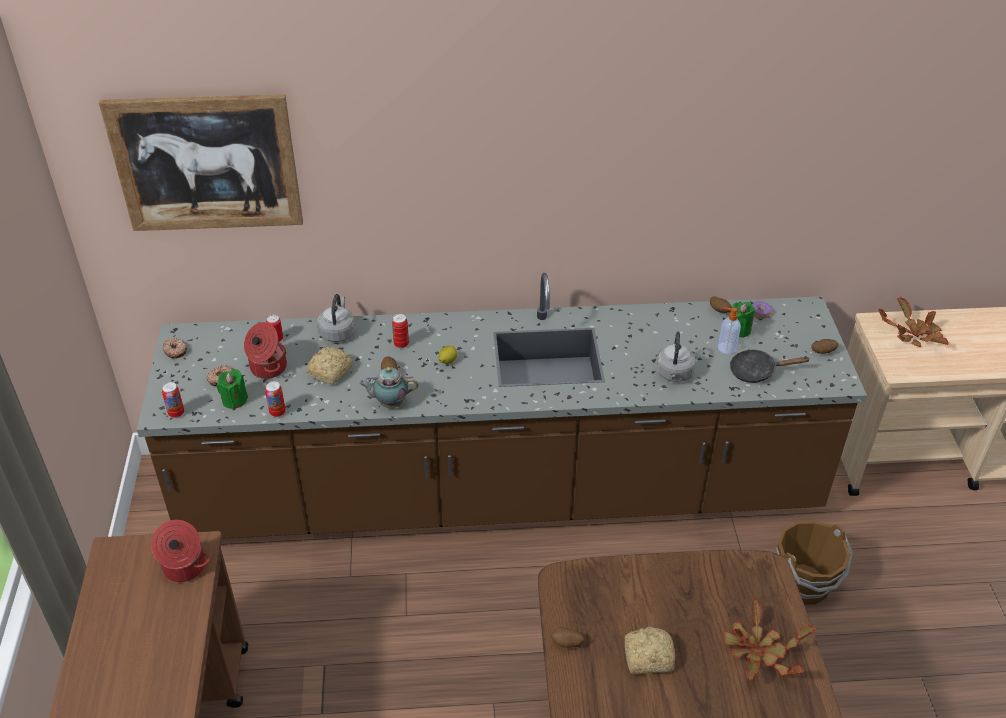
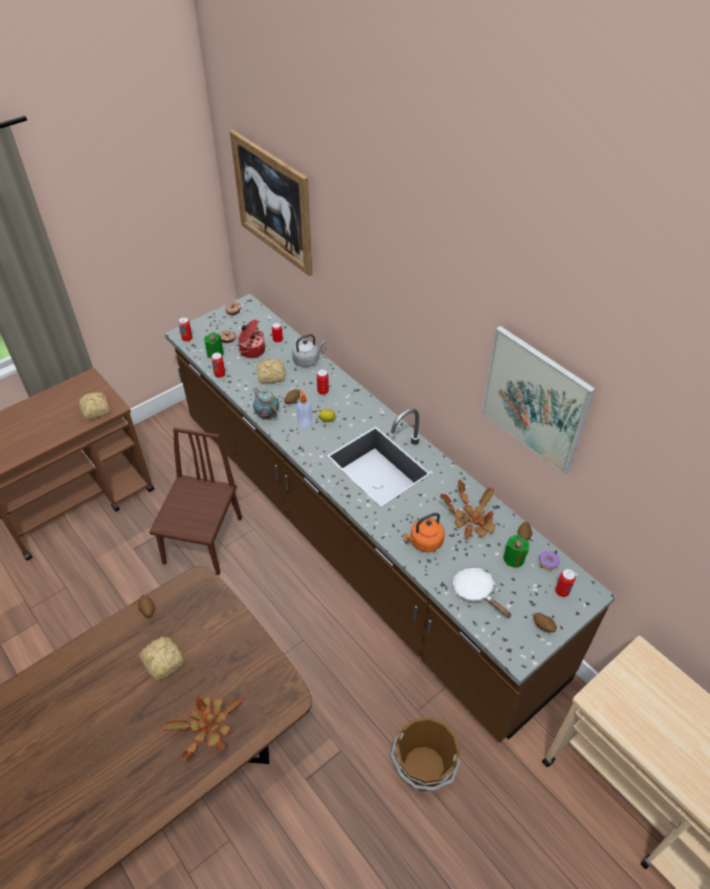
camera: 55 degrees right, 5 degrees up
(184, 567) = (95, 410): cooking pot -> bread
(377, 632) = (203, 540): none -> brown chair
(674, 374) = (424, 542): grey kettle -> orange kettle
(692, 163) = (535, 400): none -> picture
(726, 348) = (484, 560): soap dispenser -> soap dispenser (304, 422)
(757, 371) = (476, 592): black frying pan -> white frying pan
(795, 322) = (562, 591): none -> can
(913, 335) = (656, 692): potted plant -> potted plant (471, 520)

